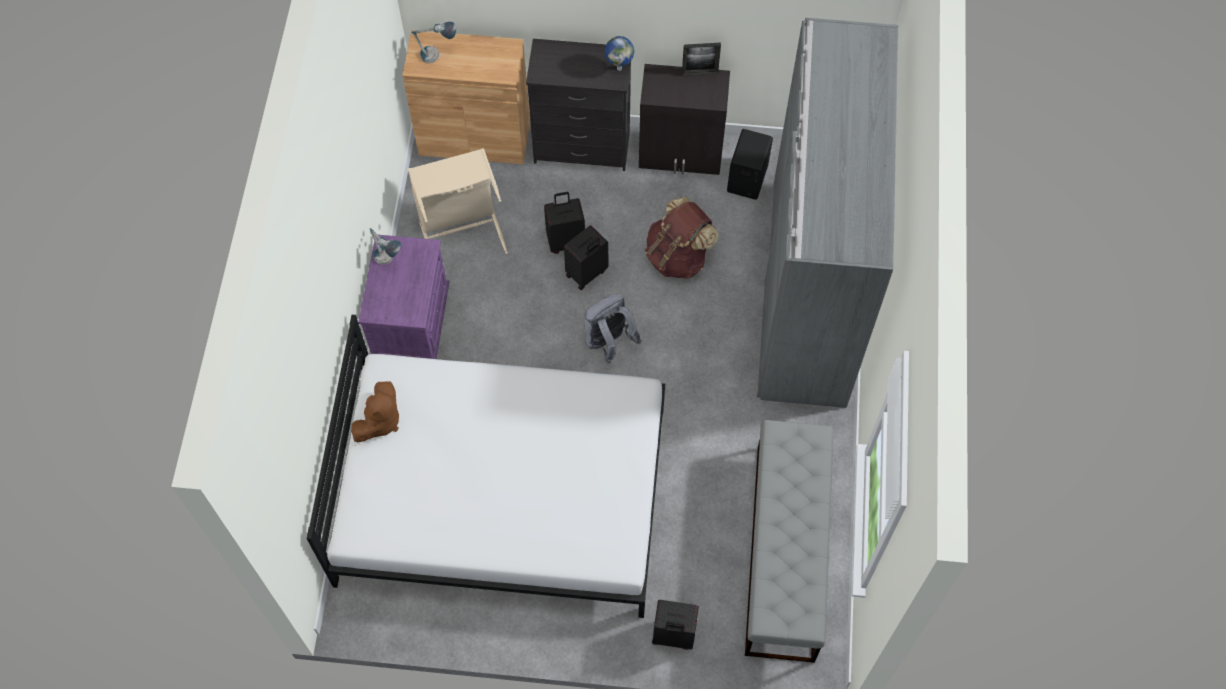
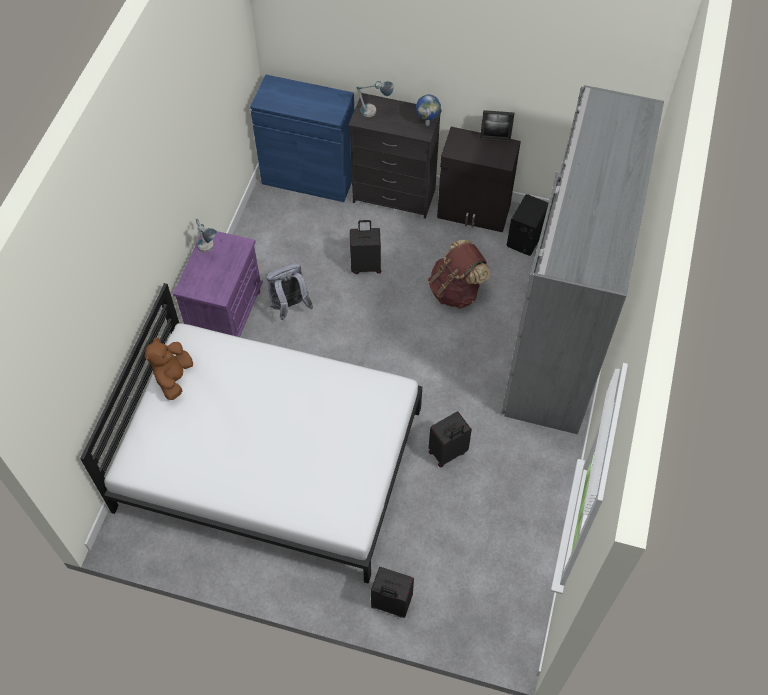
camera: 10 degrees right, 5 degrees down
(380, 421) = (174, 378): brown plush toy -> brown plush toy turned 150 degrees clockwise
(438, 56) = (282, 96): table lamp -> table lamp (375, 113)
(461, 230) = (282, 245): beige laundry basket -> none
(474, 138) = (309, 177): brown cabinet -> blue cabinet
(587, 274) = (378, 293): black suitcase -> black suitcase (448, 453)
(609, 342) = (385, 350): grey backpack -> grey backpack (289, 306)
(785, 552) = (502, 547): grey bench -> none

